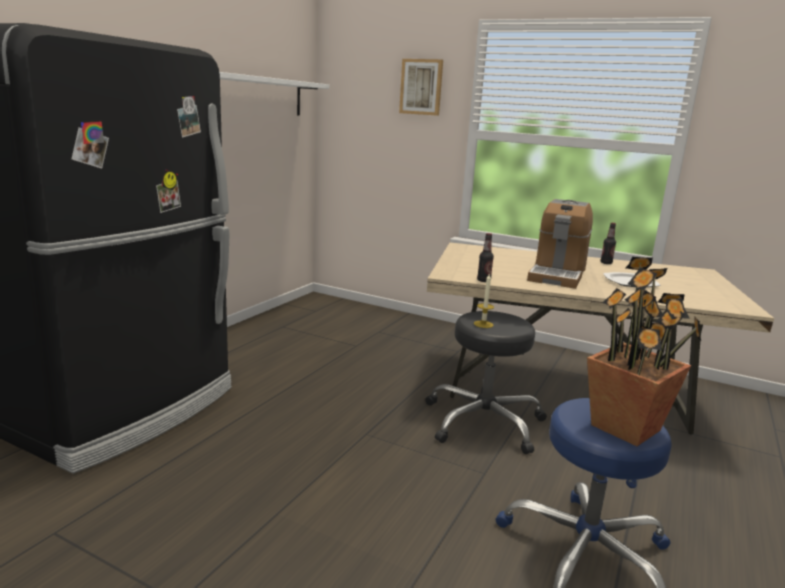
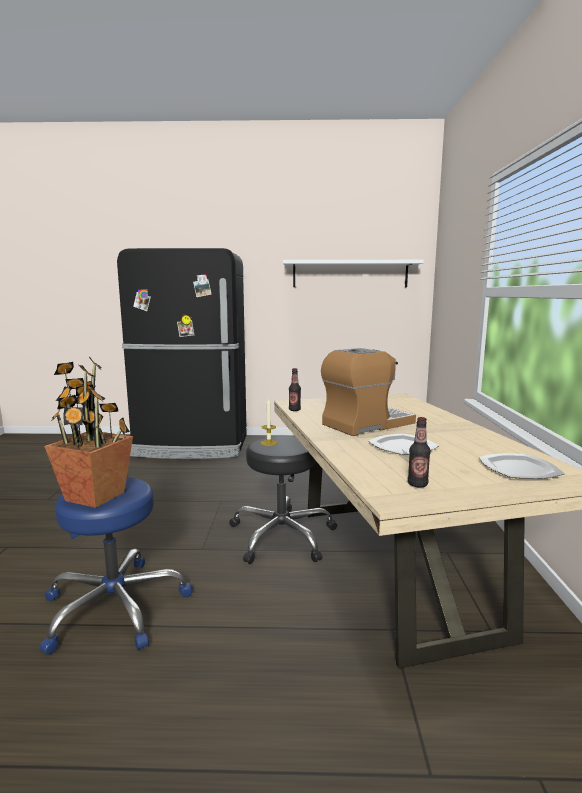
camera: 65 degrees right, 5 degrees down
(421, 87) = (467, 251): picture -> none
(557, 274) = (366, 424): coffee machine -> coffee machine turned 150 degrees clockwise
(606, 263) = (473, 435): bottle -> bottle (417, 484)
(686, 275) = (519, 469): none -> plate

